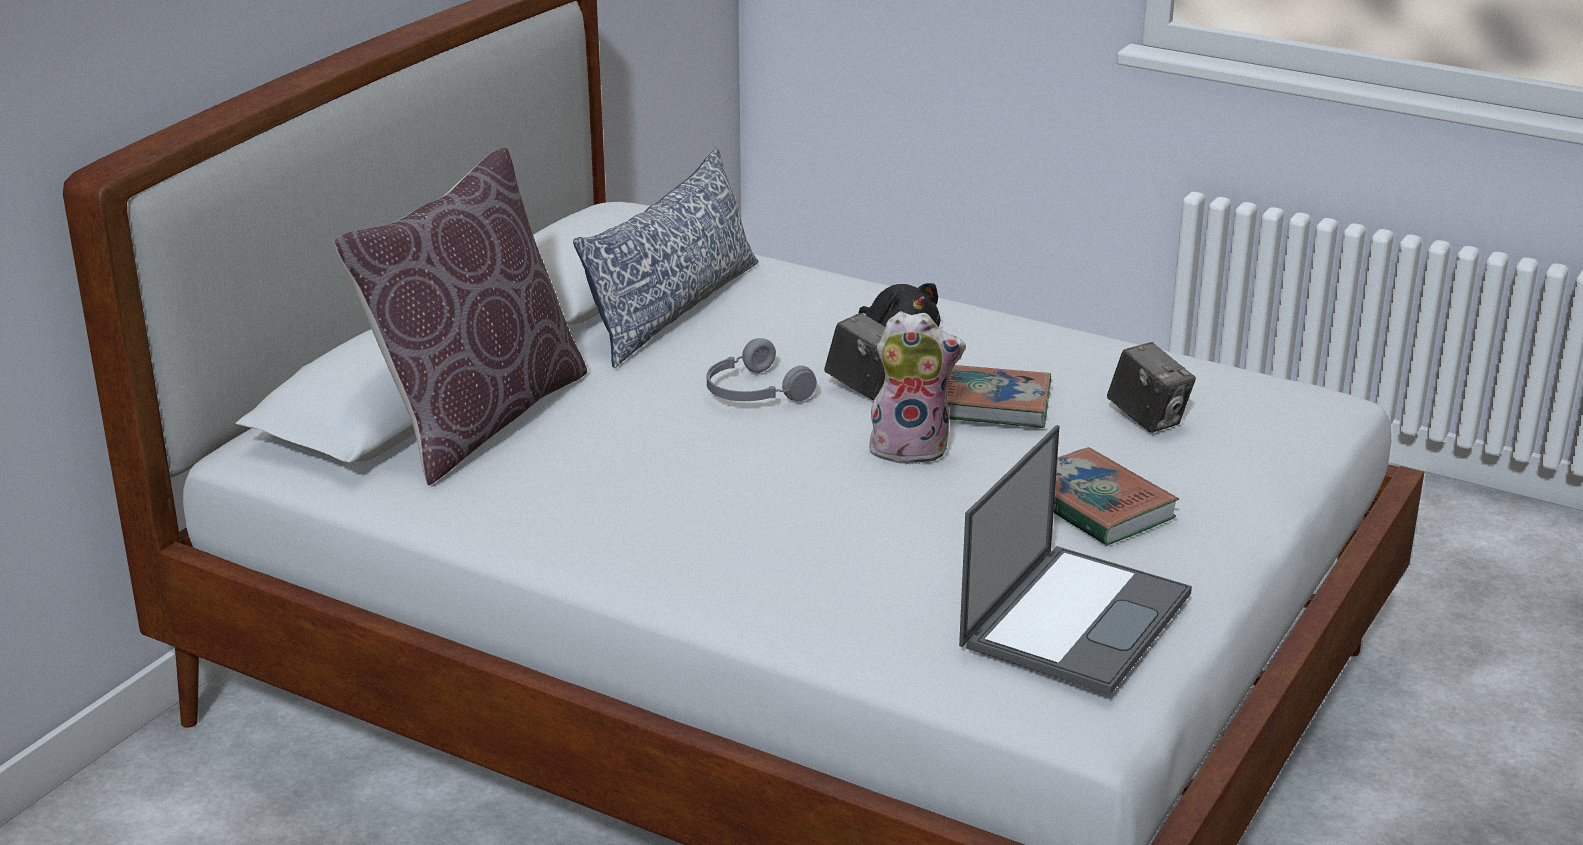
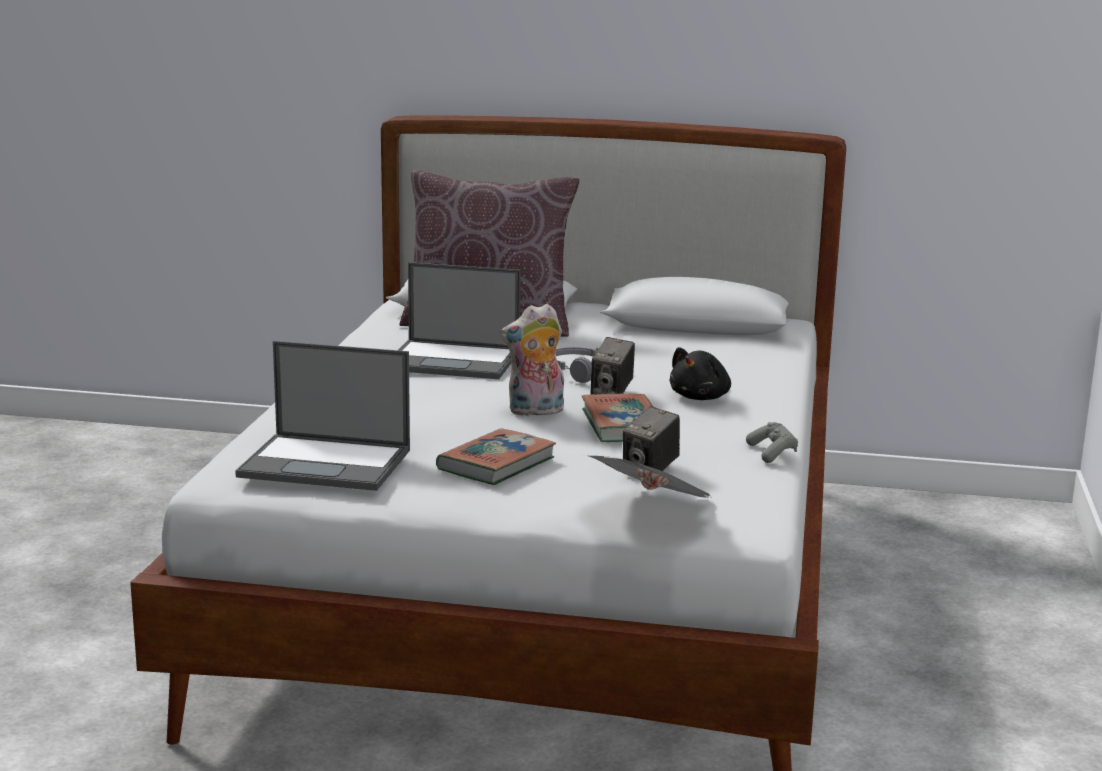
camera: 70 degrees right, 10 degrees down
(655, 468) = (454, 361): none -> laptop
(672, 309) = (681, 343): pillow -> none
(911, 448) = (535, 412): plush toy -> plush toy turned 90 degrees clockwise
(1107, 344) = (772, 453): none -> grey game controller
(1277, 441) = (653, 512): none -> newspaper

